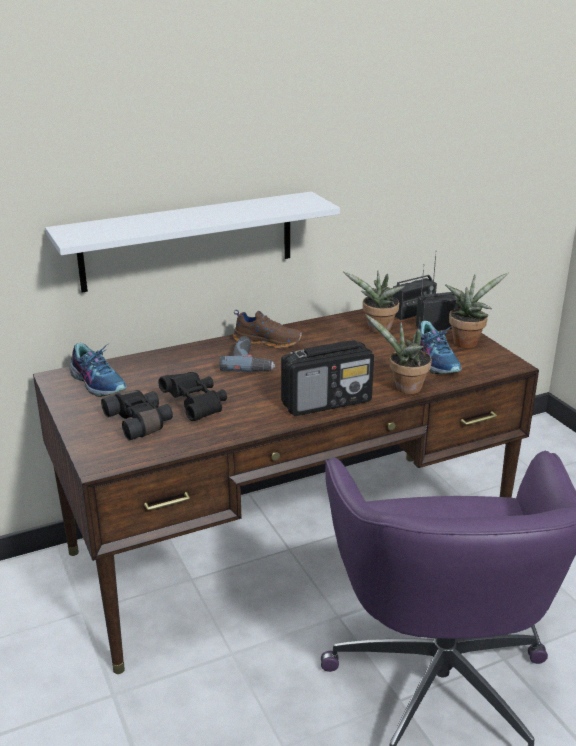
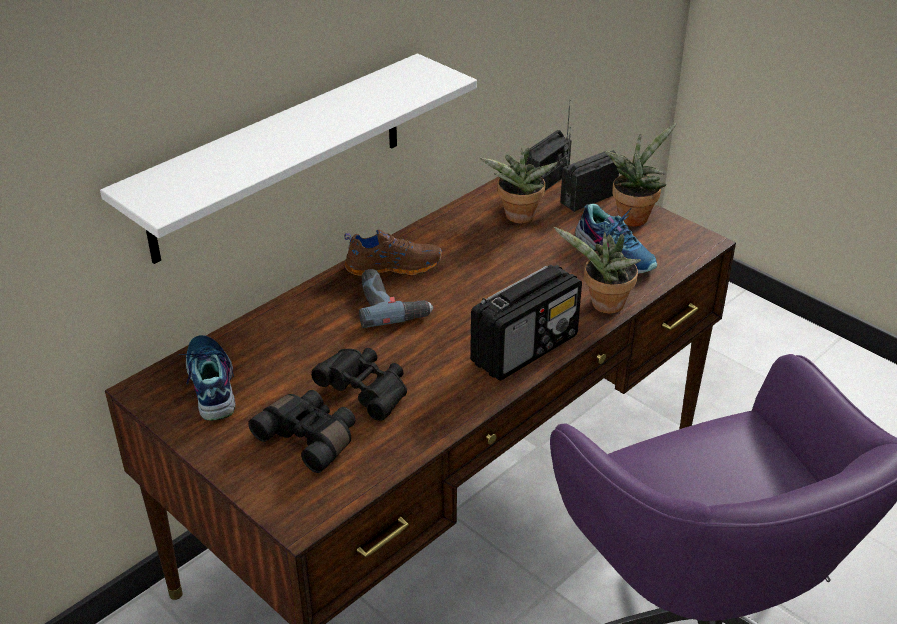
camera: 20 degrees left, 10 degrees up
(98, 382) = (210, 385): shoe -> shoe turned 135 degrees counterclockwise

